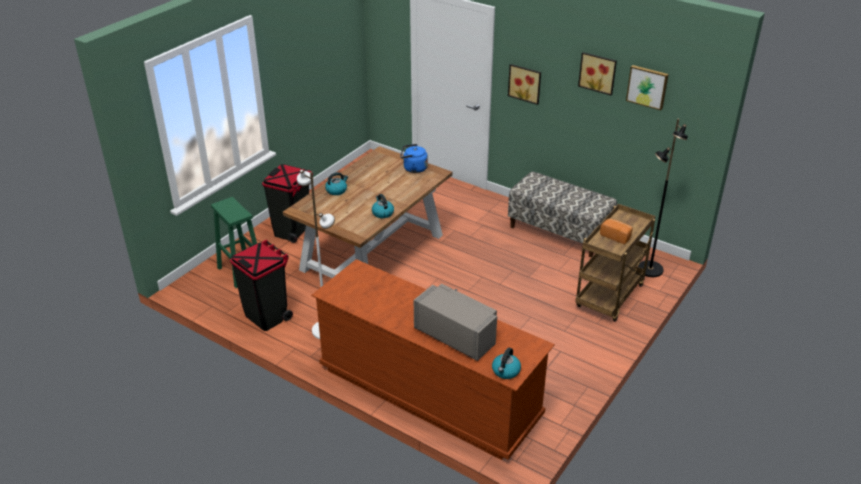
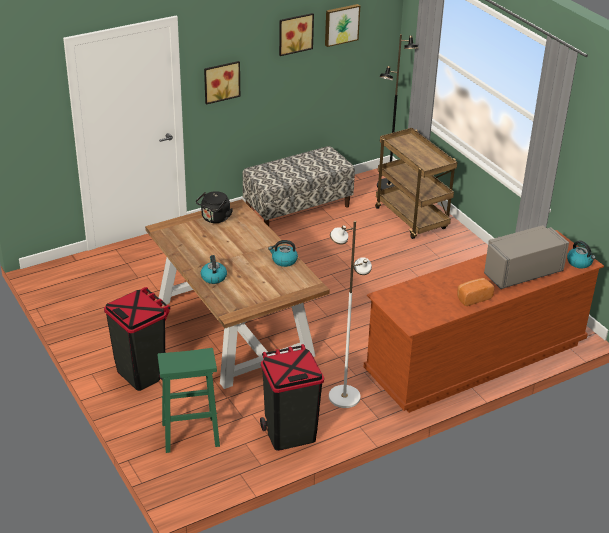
camera: 65 degrees left, 0 degrees up
(413, 168) = (215, 219): blue kettle -> black kettle
(616, 236) = (420, 156): bread -> bread (473, 298)

